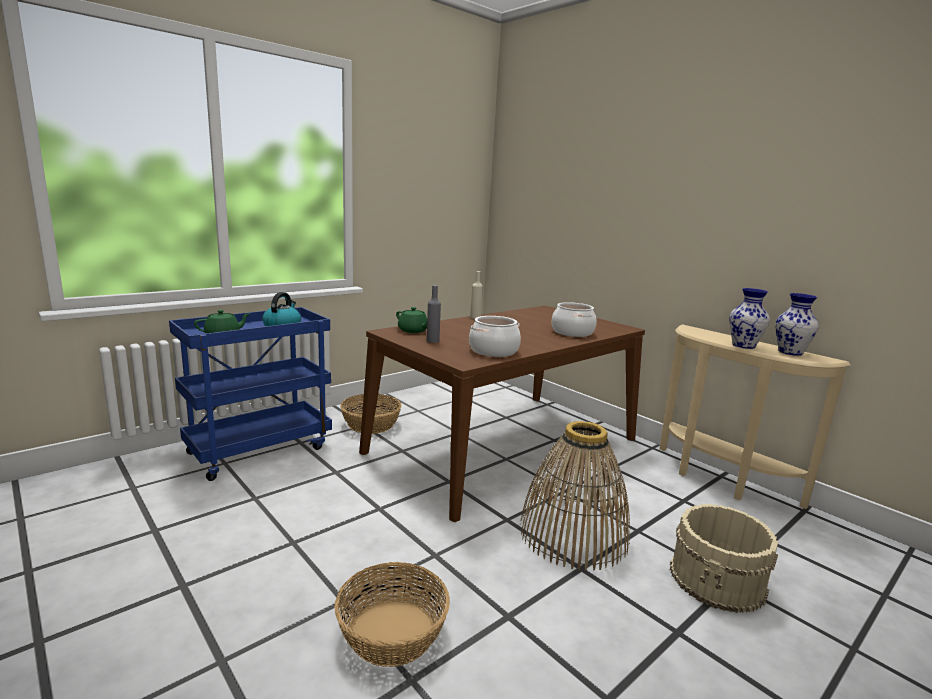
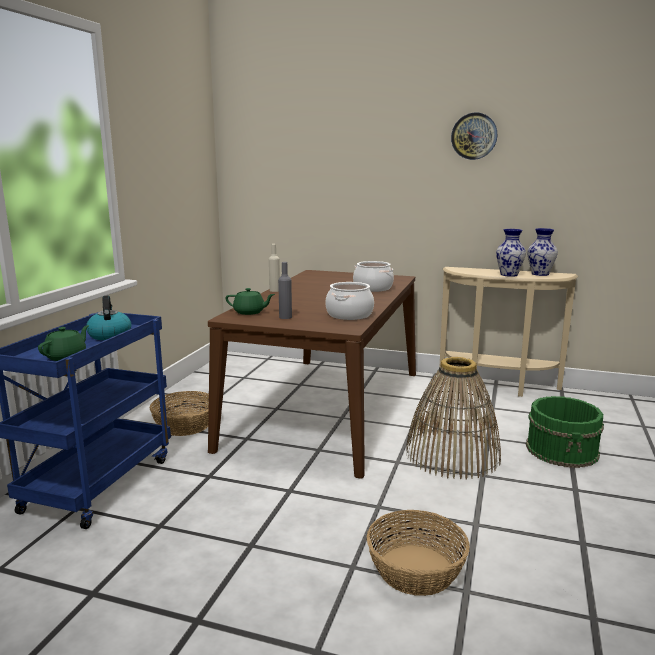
camera: 30 degrees left, 0 degrees up
(718, 579) = (562, 450): beige bucket -> green bucket
(735, 172) = (474, 136): none -> wall clock

